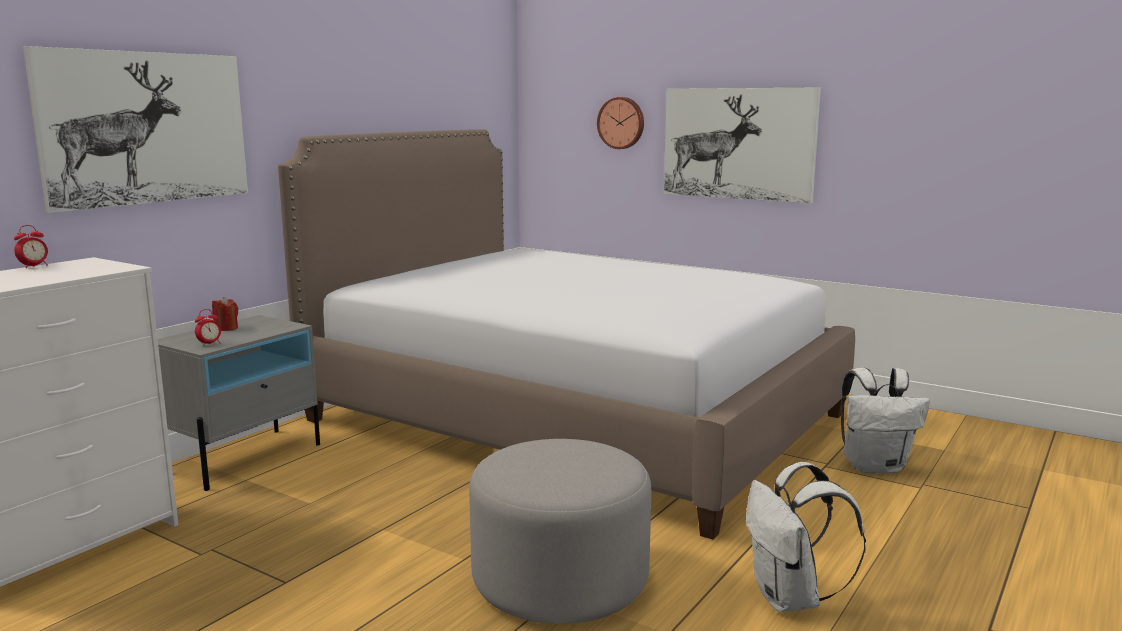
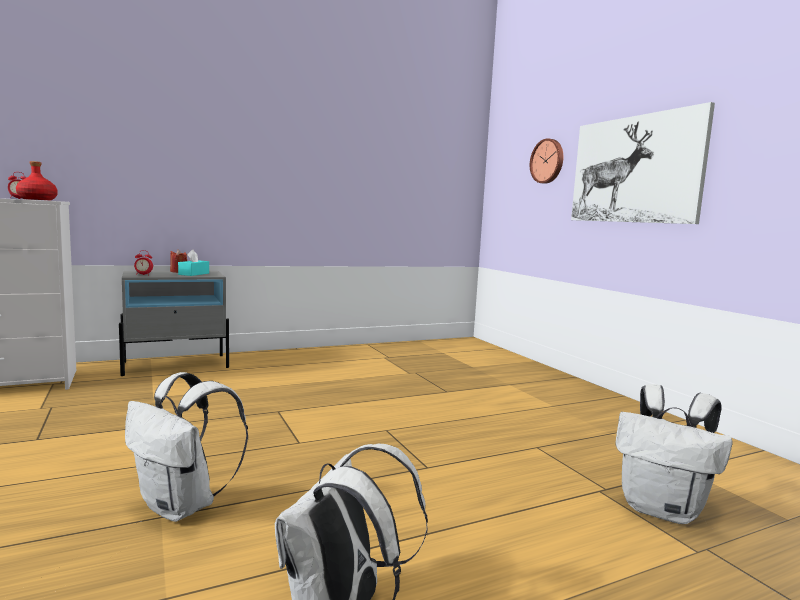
camera: 30 degrees right, 5 degrees down
(93, 267) = (38, 199): none -> red bottle
(146, 128) = (141, 129): picture -> none
(260, 328) = (194, 274): none -> turquoise tissue box
(560, 581) = (182, 506): grey ottoman -> white backpack
(573, 417) = (420, 391): bed -> none

